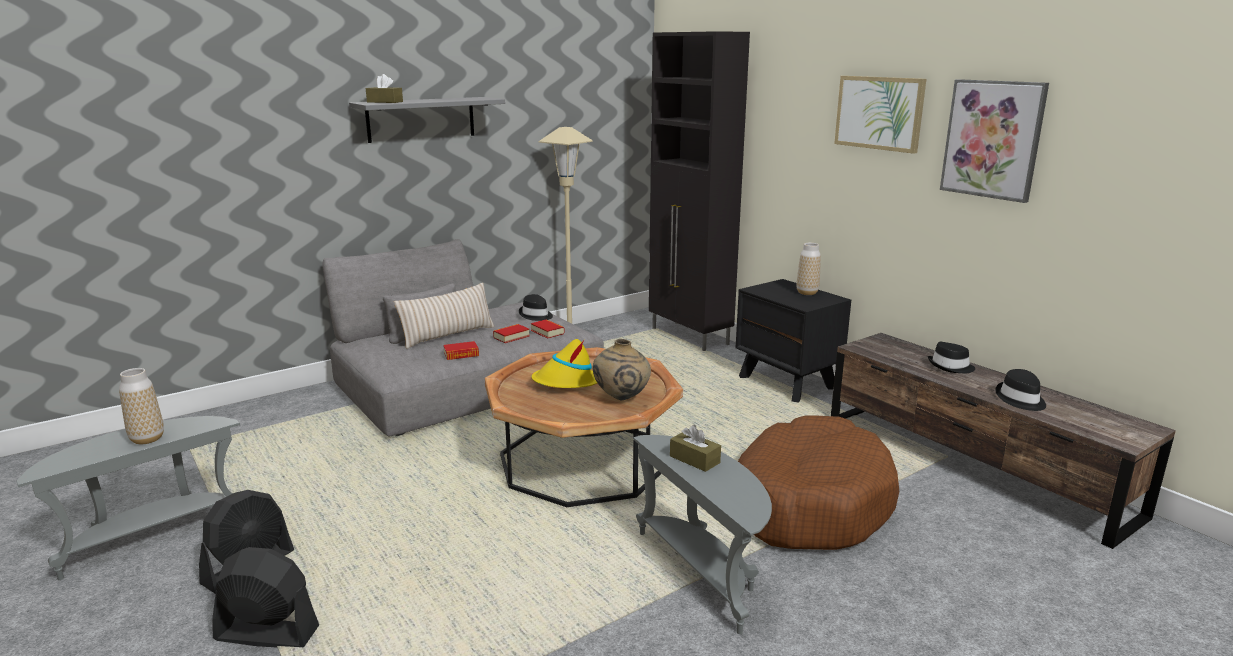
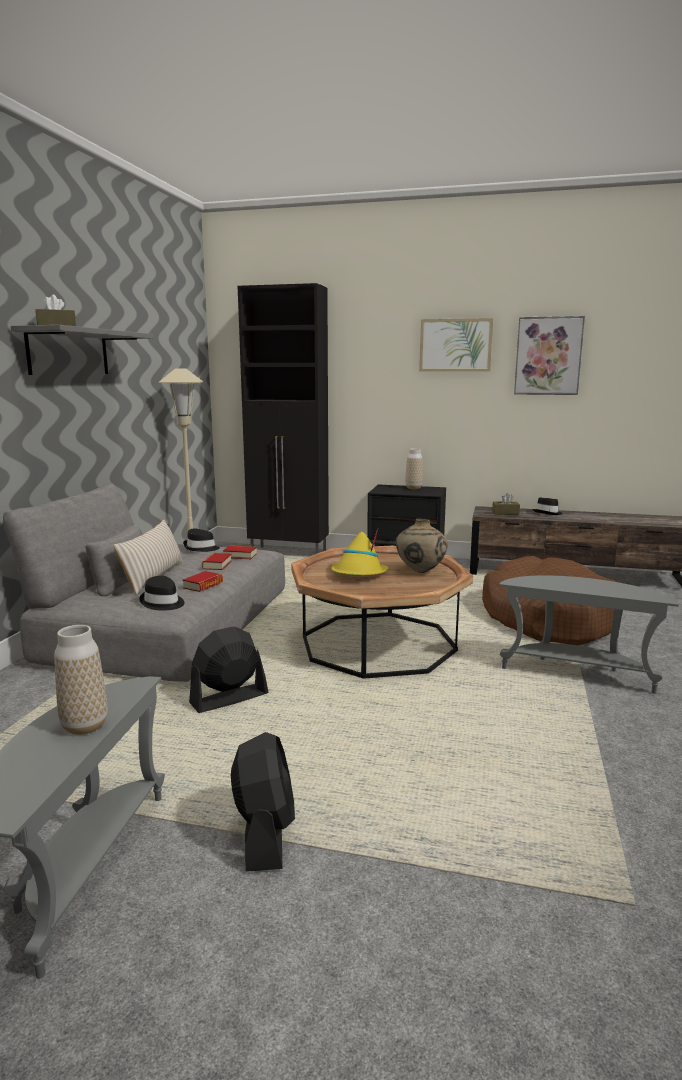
camera: 40 degrees left, 5 degrees down
(266, 633) = (396, 865): black fan -> black fan (229, 699)
(694, 459) = (562, 583): brown tissue box -> brown tissue box (505, 513)
(1020, 399) = (610, 519): black hat -> black hat (162, 603)

